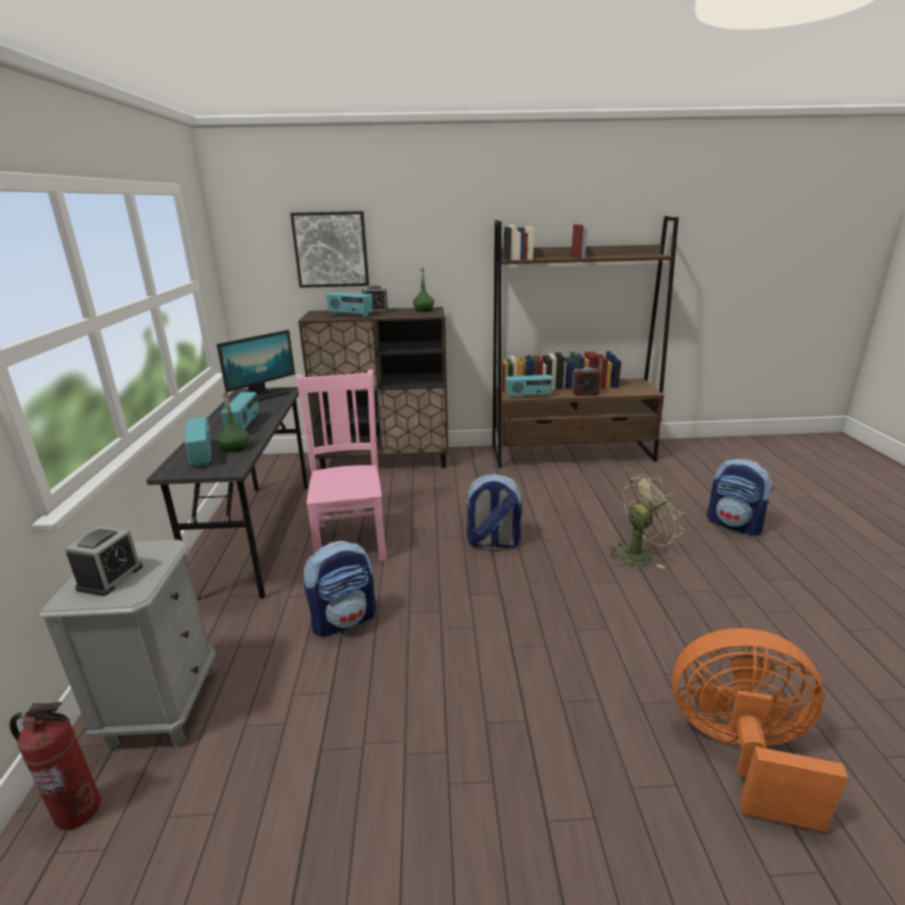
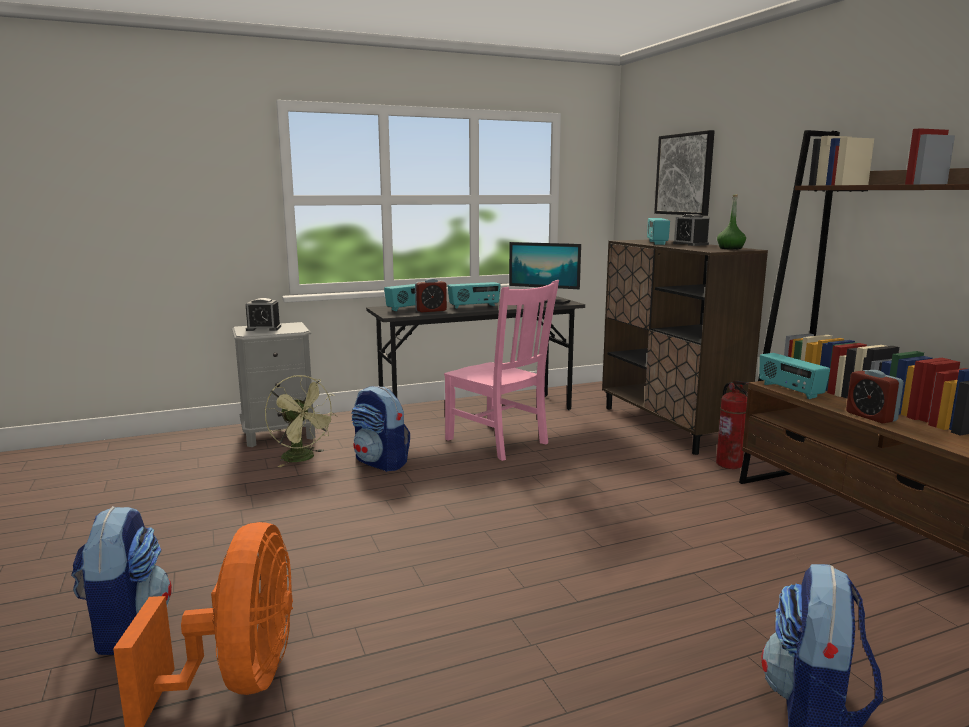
camera: 70 degrees right, 10 degrees down
(79, 809) = (205, 438): fire extinguisher -> fire extinguisher (729, 464)
(235, 447) = (431, 310): green bottle -> alarm clock
(351, 539) = (499, 442): pink chair -> pink chair turned 75 degrees clockwise
(492, 542) = (549, 502): backpack -> backpack (126, 628)
(639, 554) = (607, 602): green fan -> green fan (303, 458)

